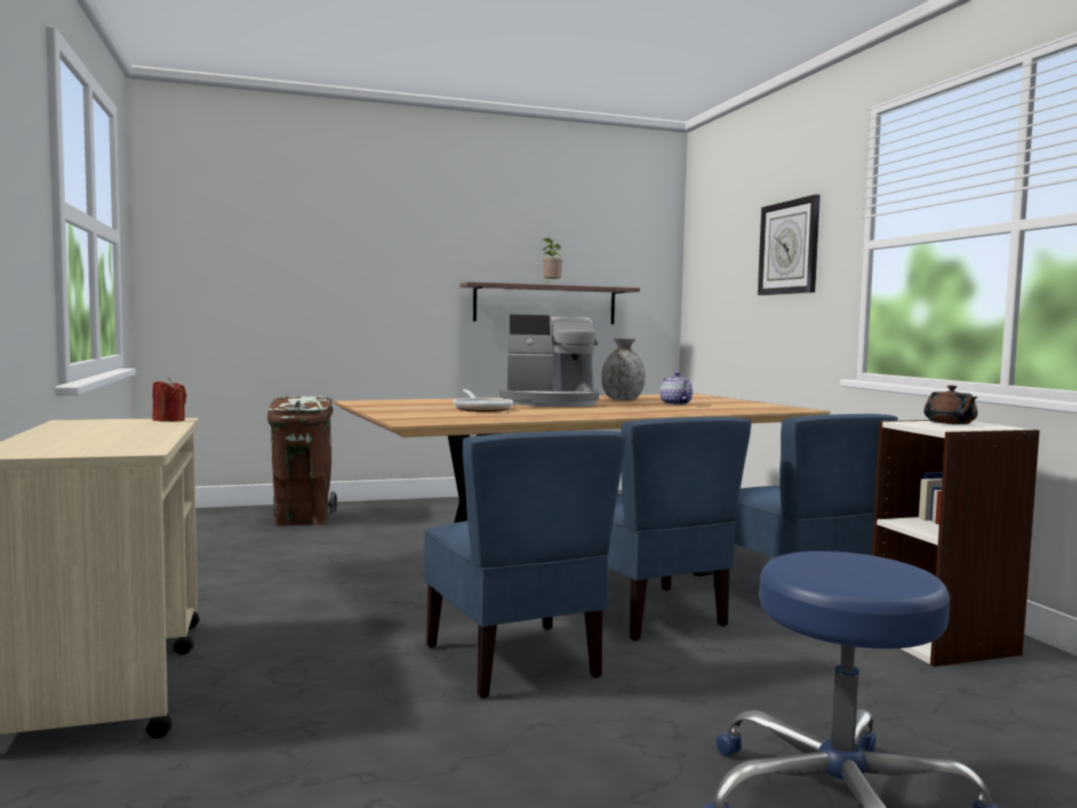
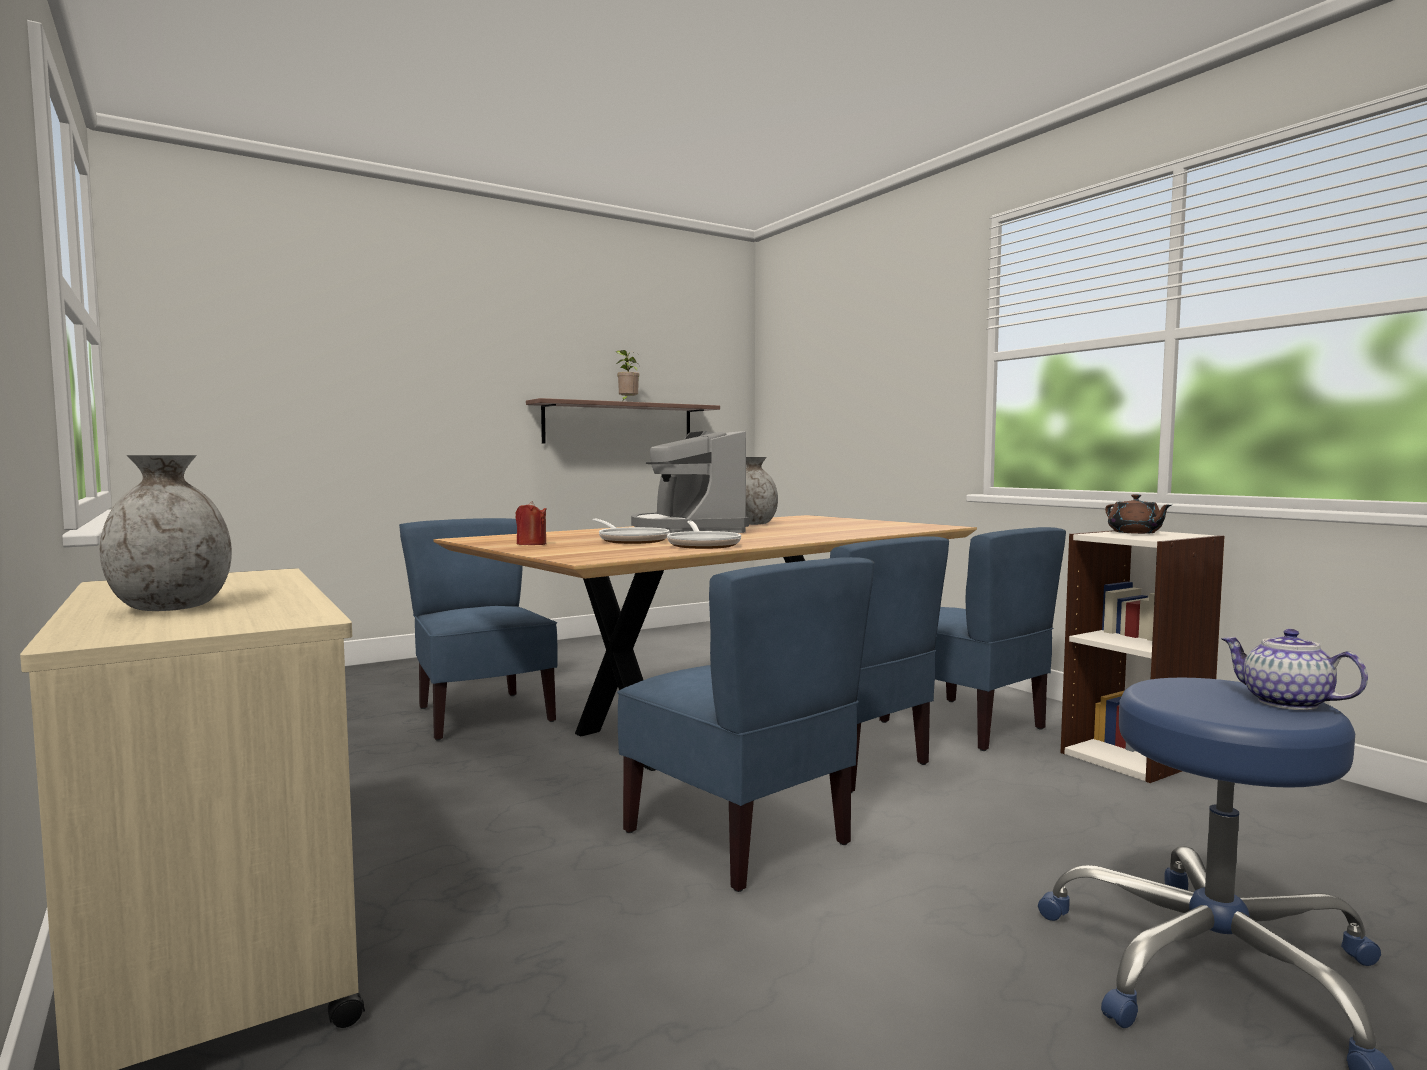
camera: 15 degrees left, 0 degrees up
(76, 439) = (172, 607): none -> grey vase
(169, 420) = (264, 573): red candle -> red candle (531, 544)
(303, 520) = (361, 686): brown trash can -> none
(379, 550) = (482, 715): none -> blue chair
(531, 415) = (703, 545): none -> frying pan
(549, 402) = (687, 530): coffee machine -> coffee machine turned 90 degrees clockwise
(675, 404) = (817, 526): teapot -> teapot (1285, 702)
(789, 247) = (893, 361): wall clock -> none

